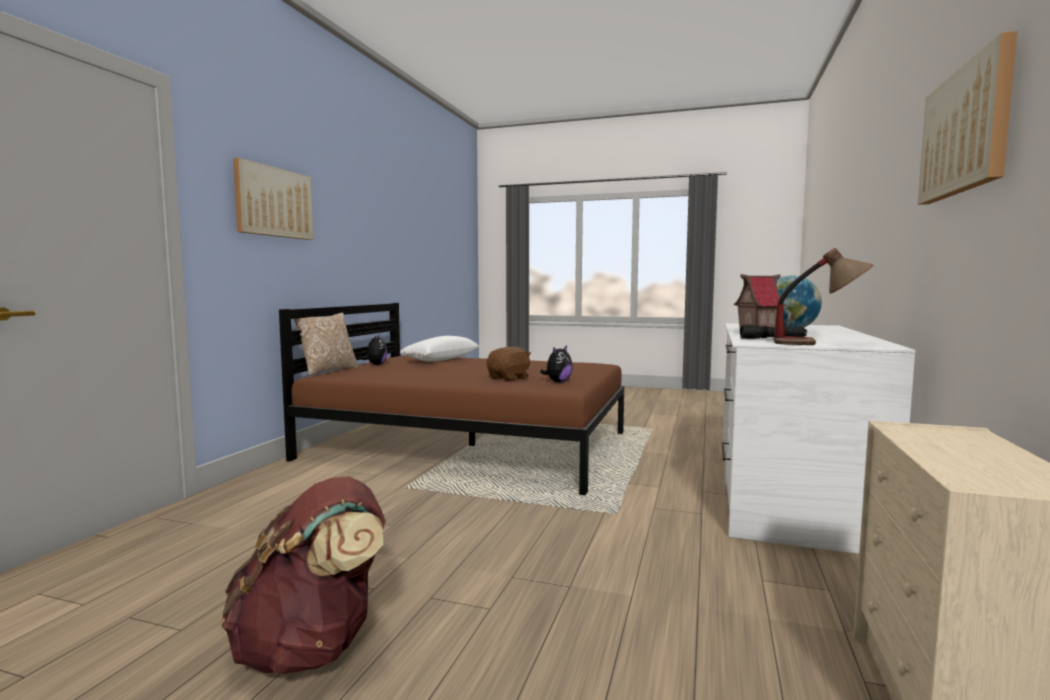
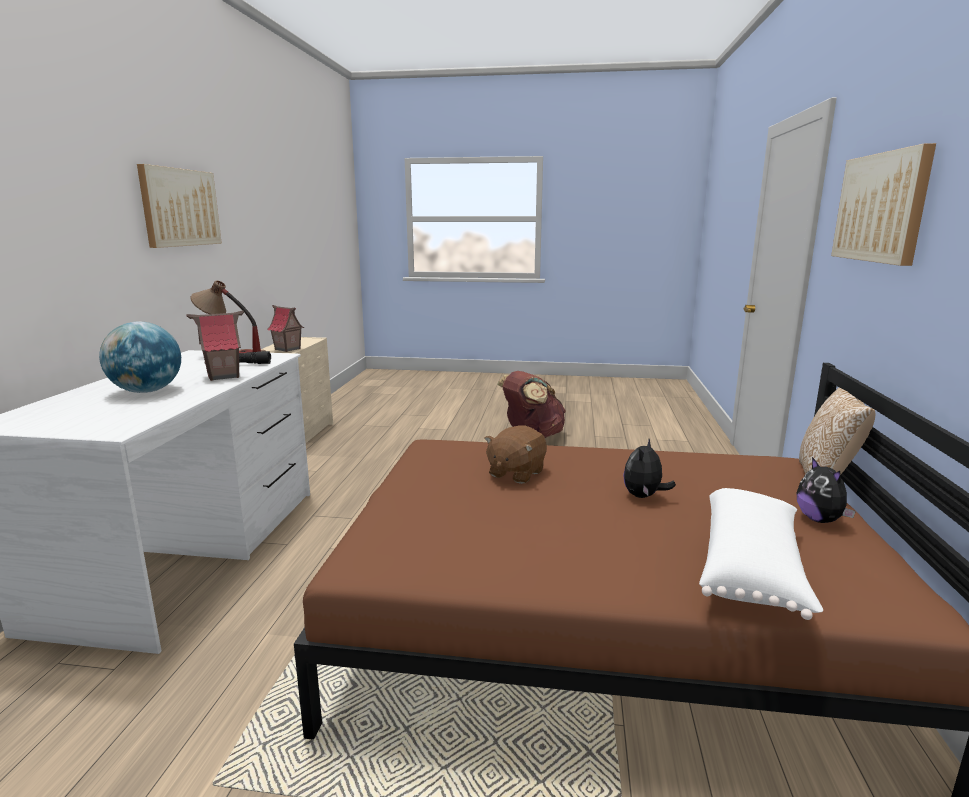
camera: 170 degrees right, 10 degrees up
(558, 382) = (444, 468): plush toy -> plush toy (644, 496)
(927, 437) = (287, 349): none -> toy house

